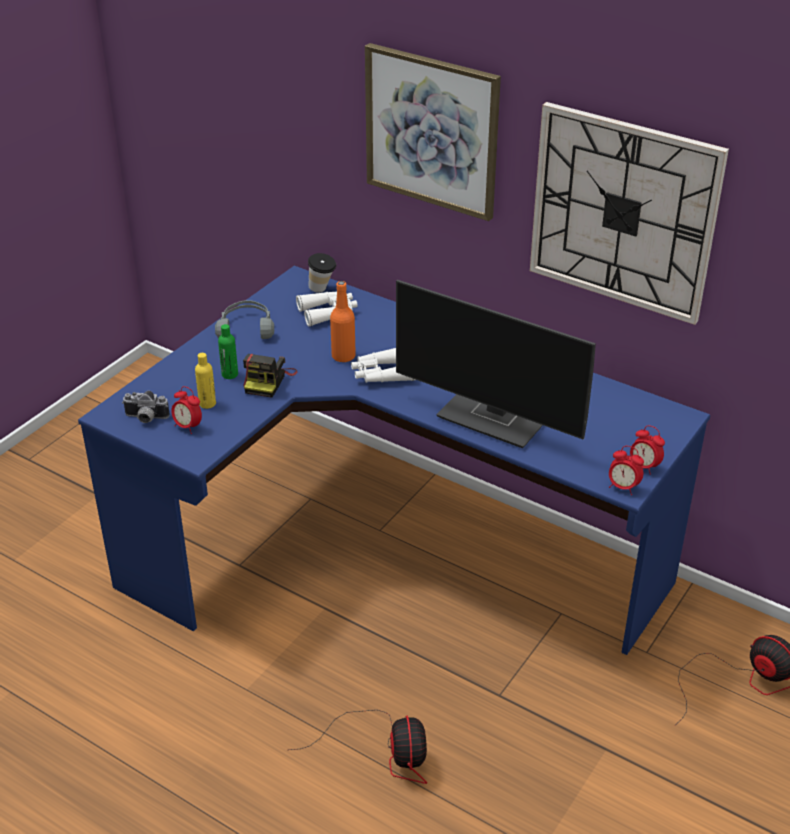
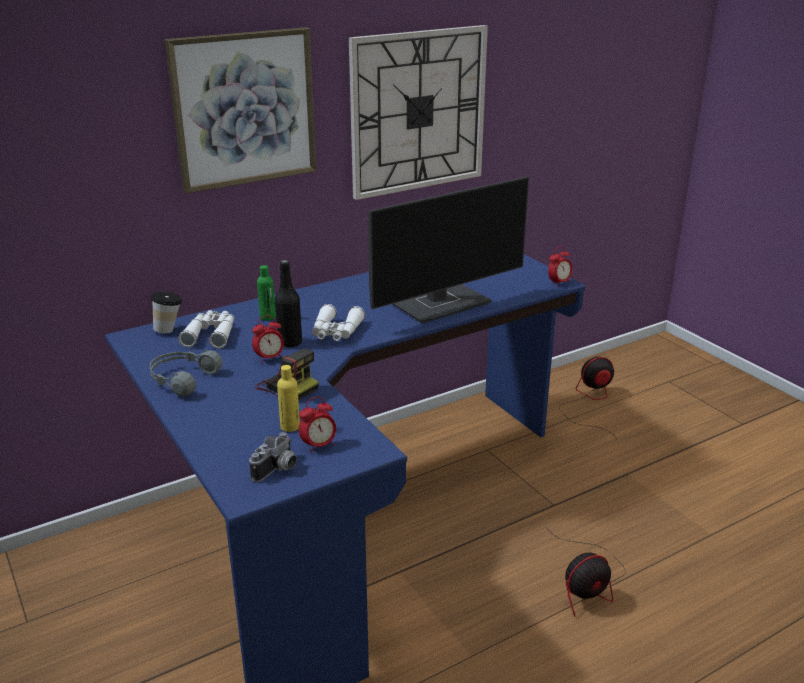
camera: 65 degrees left, 10 degrees down
(230, 374) = (253, 404): green bottle -> green bottle (267, 317)
(343, 356) = (290, 343): orange bottle -> black bottle
(386, 752) = (587, 584): fan -> fan turned 135 degrees clockwise
(644, 467) = (541, 272): alarm clock -> alarm clock (269, 358)

